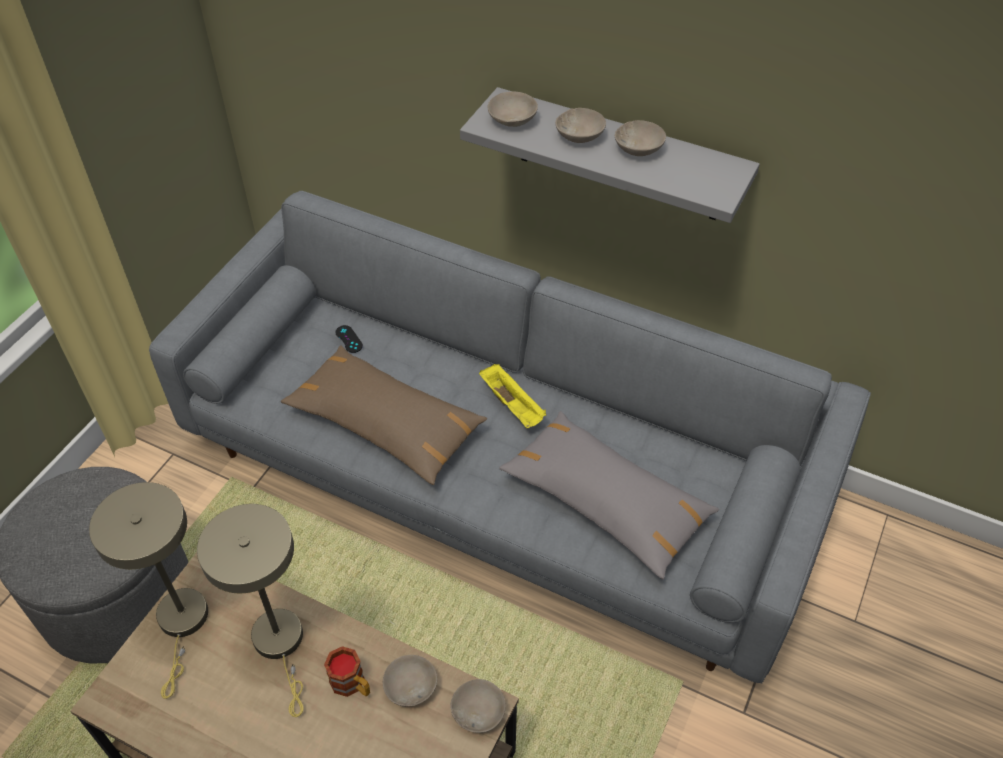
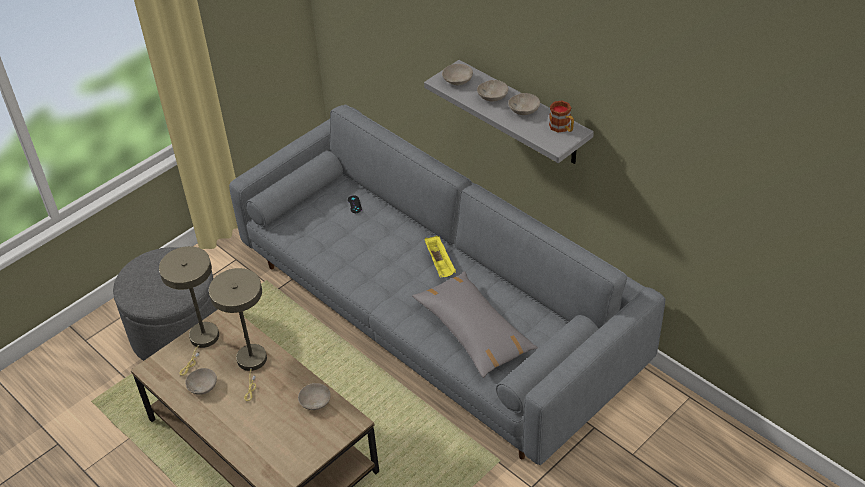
camera: 20 degrees right, 5 degrees down
(352, 684) = (283, 393): mug -> mug (562, 128)
(385, 424) = (357, 259): brown pillow -> none
(480, 711) = (349, 423): beige bowl -> beige bowl (204, 386)

